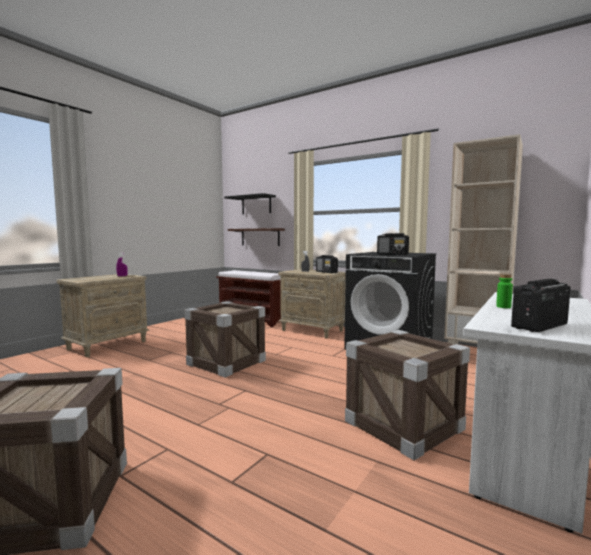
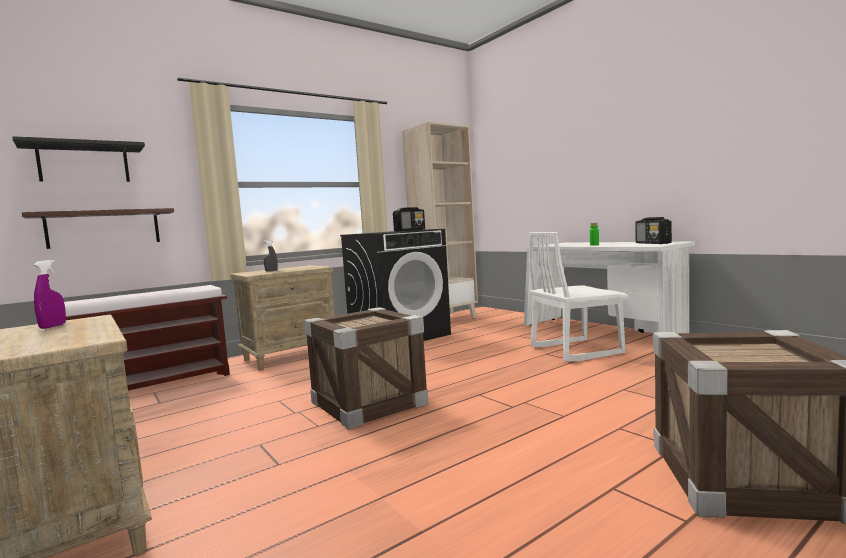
camera: 70 degrees left, 0 degrees up
(326, 272) = (301, 267): radio -> none
(403, 425) = (575, 350): crate -> white chair

